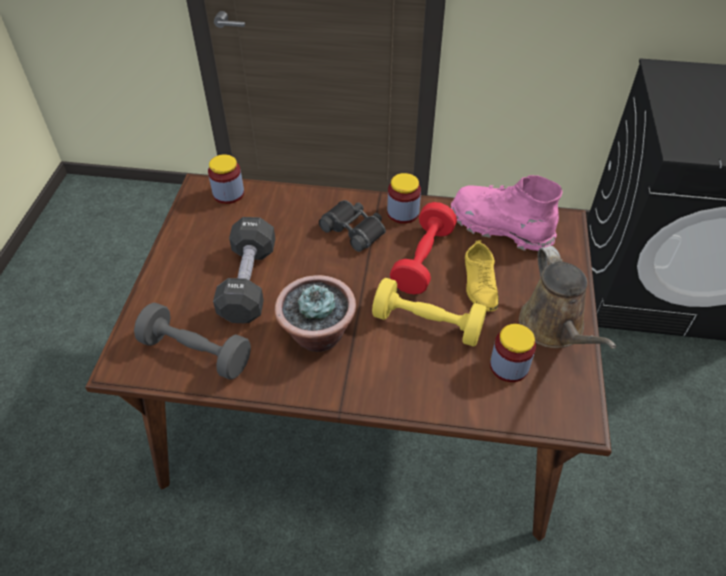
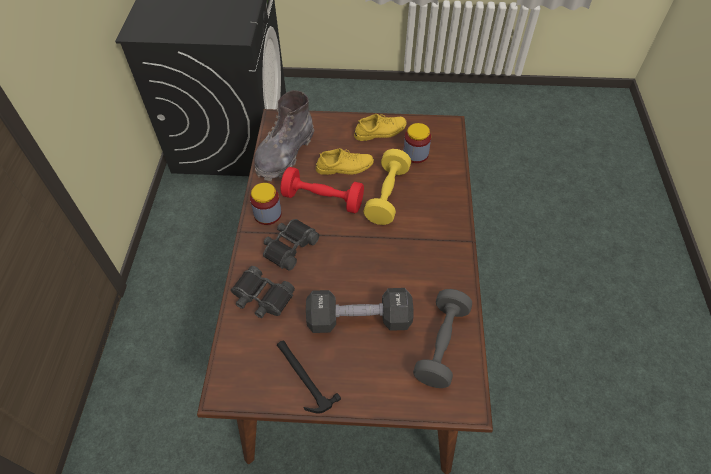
camera: 95 degrees left, 5 degrees up
(197, 237) = (302, 376): none -> hammer
(228, 194) = (237, 360): jar -> none
(292, 209) = (262, 297): none -> black binoculars
(317, 335) = (408, 261): potted plant -> none
(500, 227) = (285, 154): pink boot -> grey boot
(554, 328) = (380, 131): brown watering can -> yellow shoe

